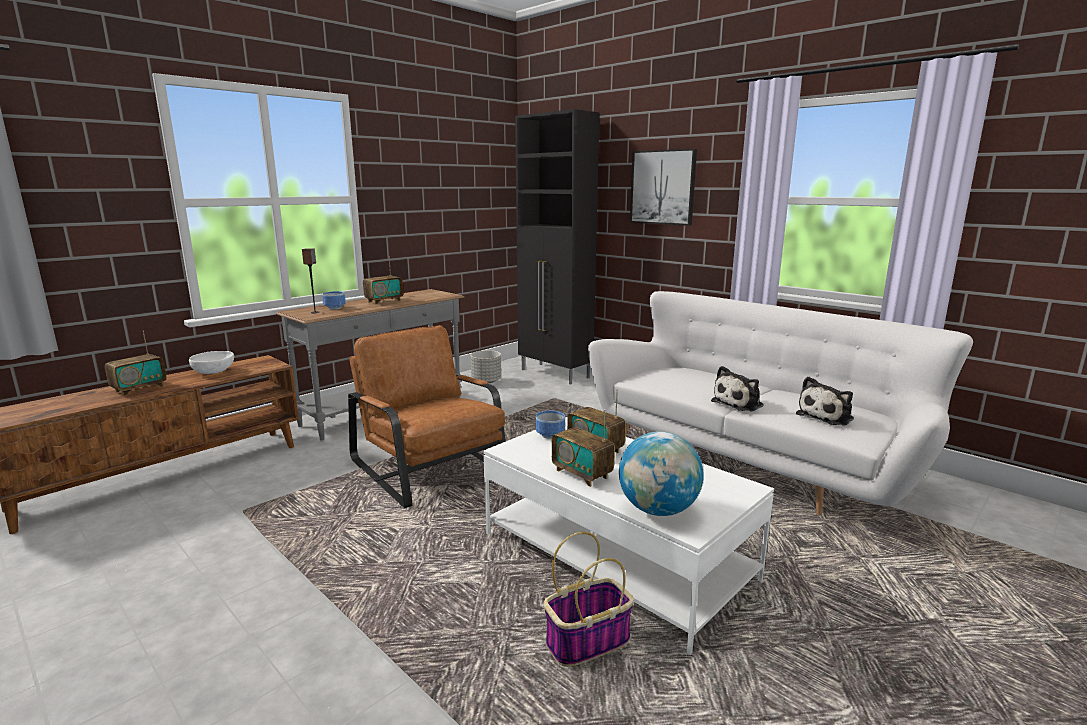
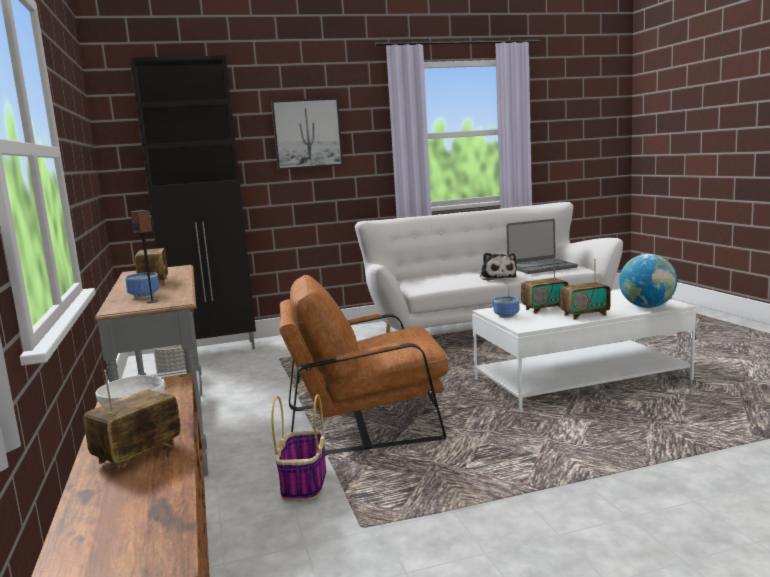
camera: 60 degrees left, 5 degrees down
(139, 389) = (138, 454): radio -> radio turned 120 degrees counterclockwise
(588, 641) = (672, 400): basket -> basket (304, 483)
(827, 416) = (541, 267): plush toy -> laptop

